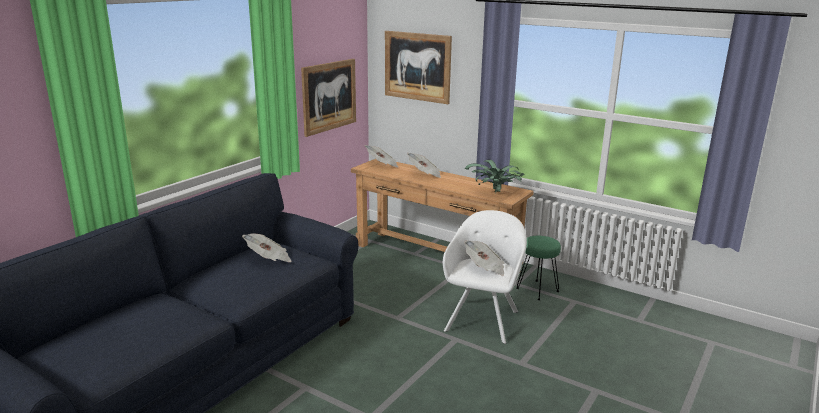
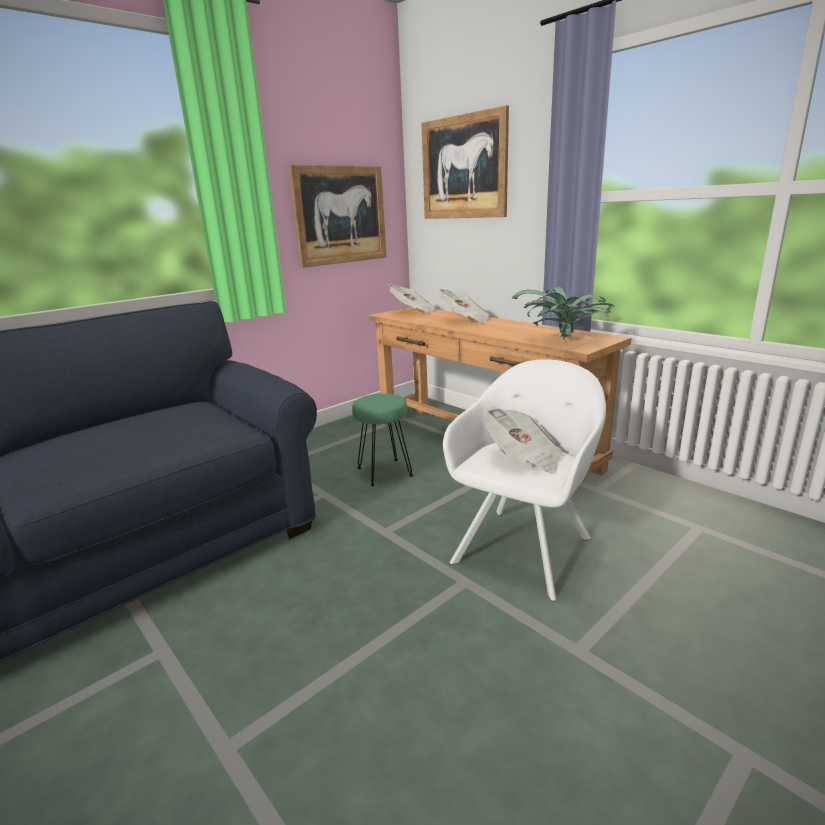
camera: 15 degrees right, 0 degrees up
(269, 259) = (160, 424): newspaper -> none
(537, 290) = (631, 503): green stool -> green stool (383, 472)

